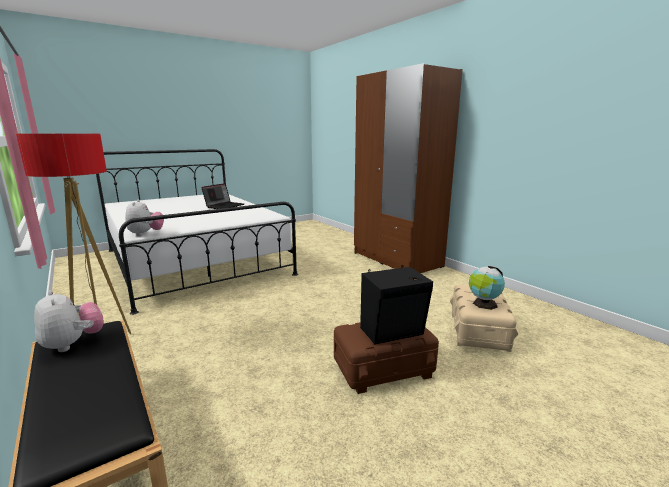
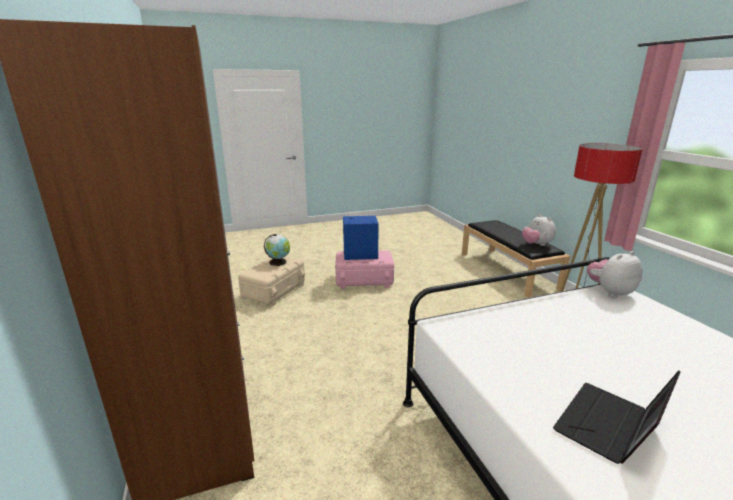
camera: 165 degrees left, 5 degrees up
(146, 234) = (610, 292): plush toy -> plush toy turned 60 degrees clockwise
(383, 368) = (364, 280): brown storage box -> pink storage box
(394, 332) = (359, 254): black speaker -> blue speaker

